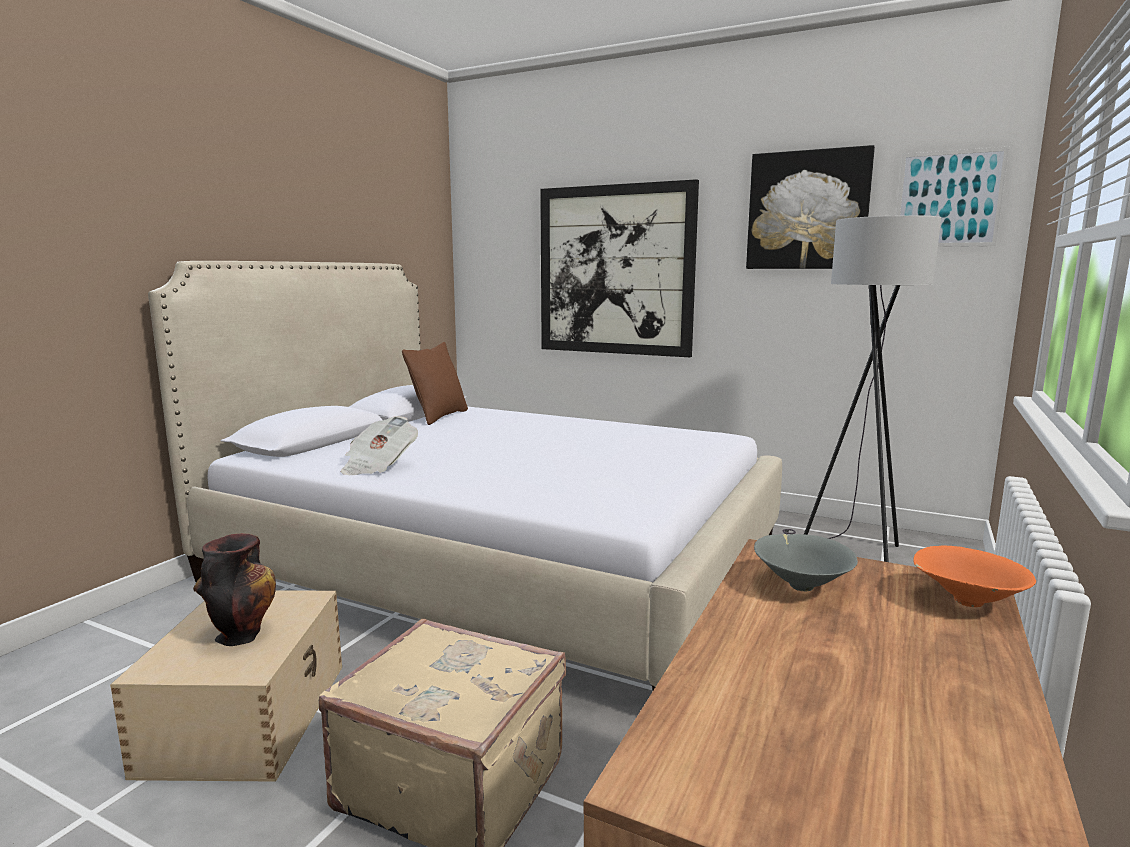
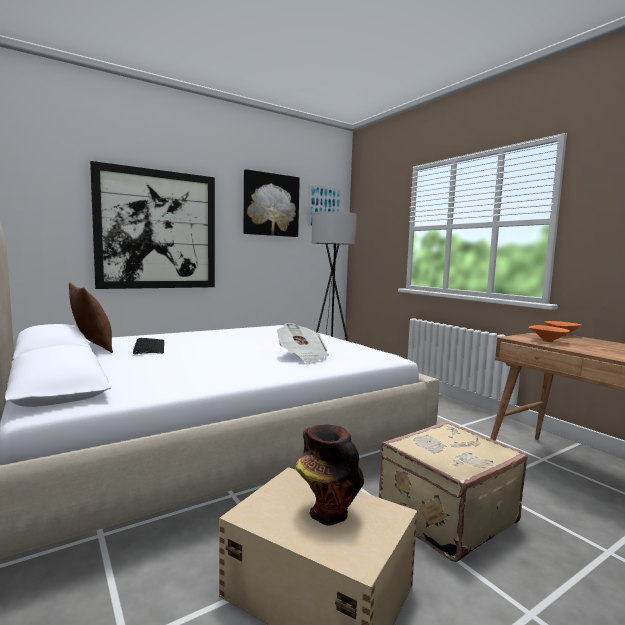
camera: 60 degrees left, 5 degrees down
(378, 466) = (202, 377): newspaper -> newspaper (302, 357)
(472, 426) = (149, 347): none -> keyboard
(800, 585) = (546, 341): grey bowl -> orange bowl

